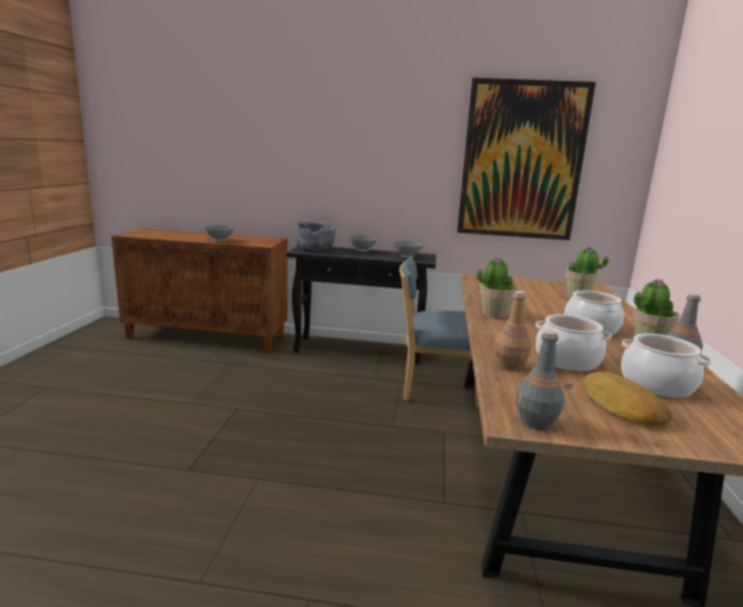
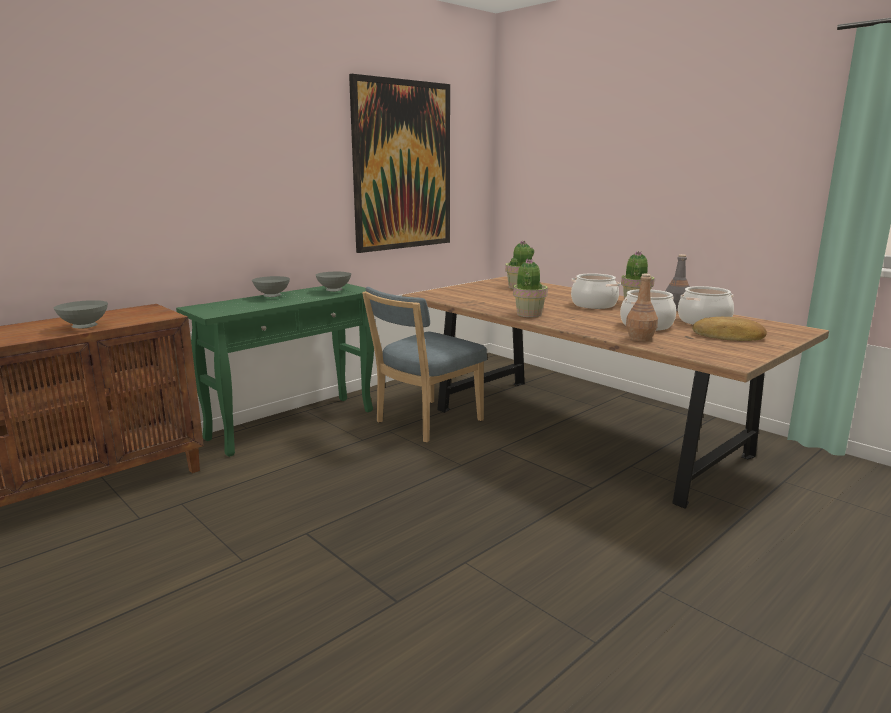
camera: 50 degrees left, 0 degrees up
(315, 248) = (217, 307): grey bowl -> none
(360, 350) = (293, 424): black console table -> green console table
(536, 422) = (737, 357): grey bottle -> none

